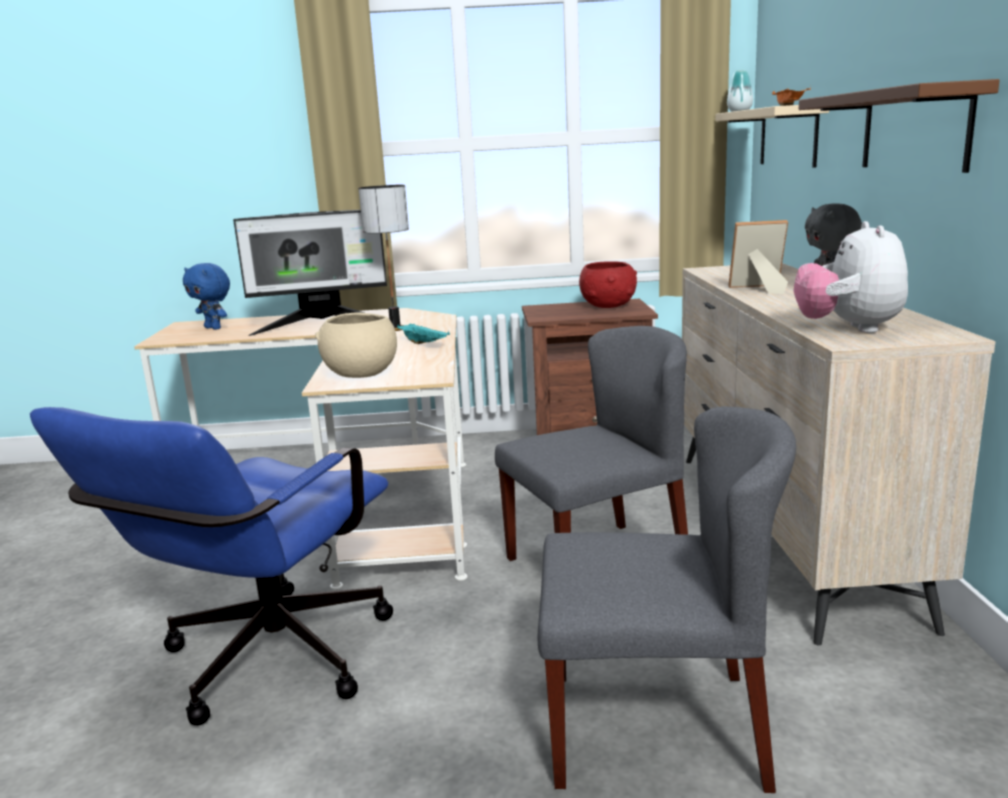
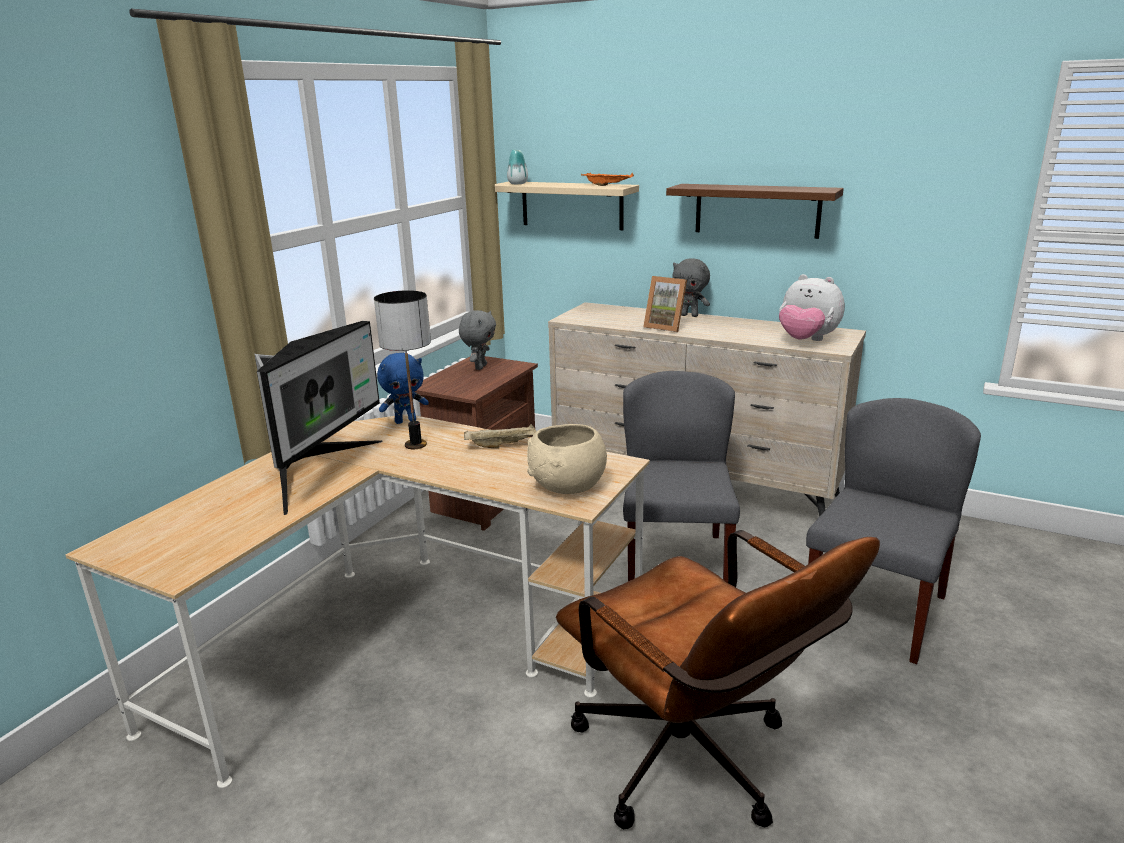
camera: 60 degrees left, 5 degrees up
(214, 328) = (187, 530): blue plush toy -> blue plush toy (406, 421)
(263, 665) = (694, 766): blue office chair -> brown office chair
(424, 344) = (502, 445): turquoise tray -> beige tray
(609, 306) = (480, 367): red bowl -> grey plush toy
(758, 289) = (666, 327): picture frame -> picture frame turned 90 degrees counterclockwise

